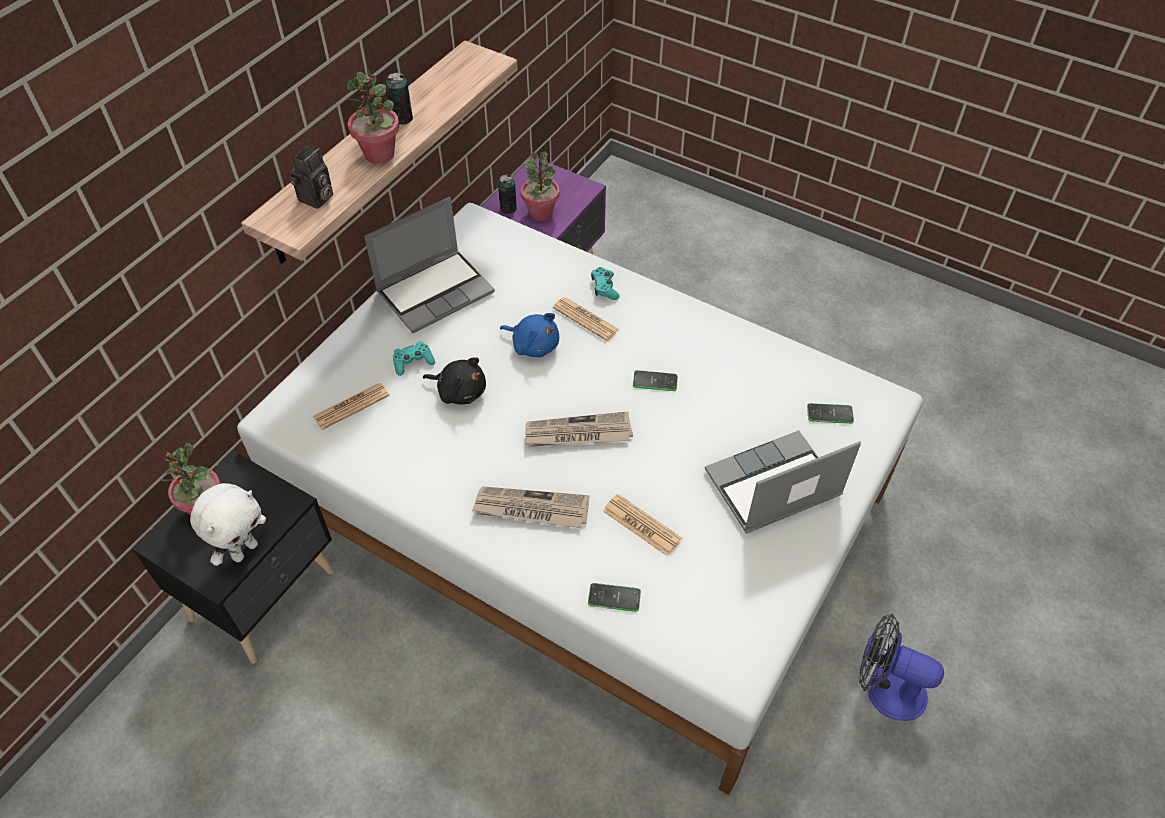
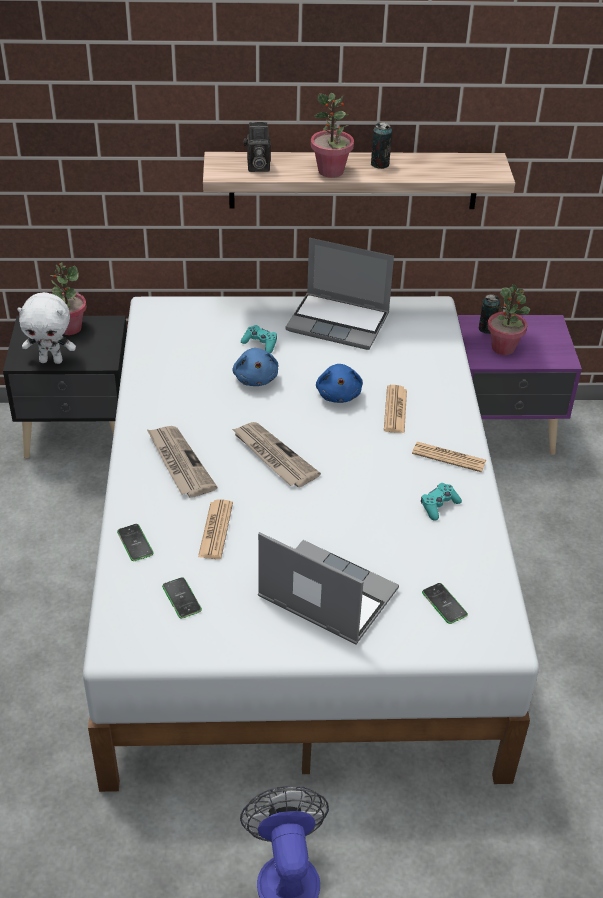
camera: 55 degrees right, 10 degrees down
(351, 406) = (193, 335): newspaper -> newspaper (449, 457)
(459, 391) = (255, 378): black plush toy -> blue plush toy
(604, 288) = (441, 406): turquoise game controller -> turquoise game controller (439, 505)
(655, 381) = (370, 477): phone -> phone (181, 598)

